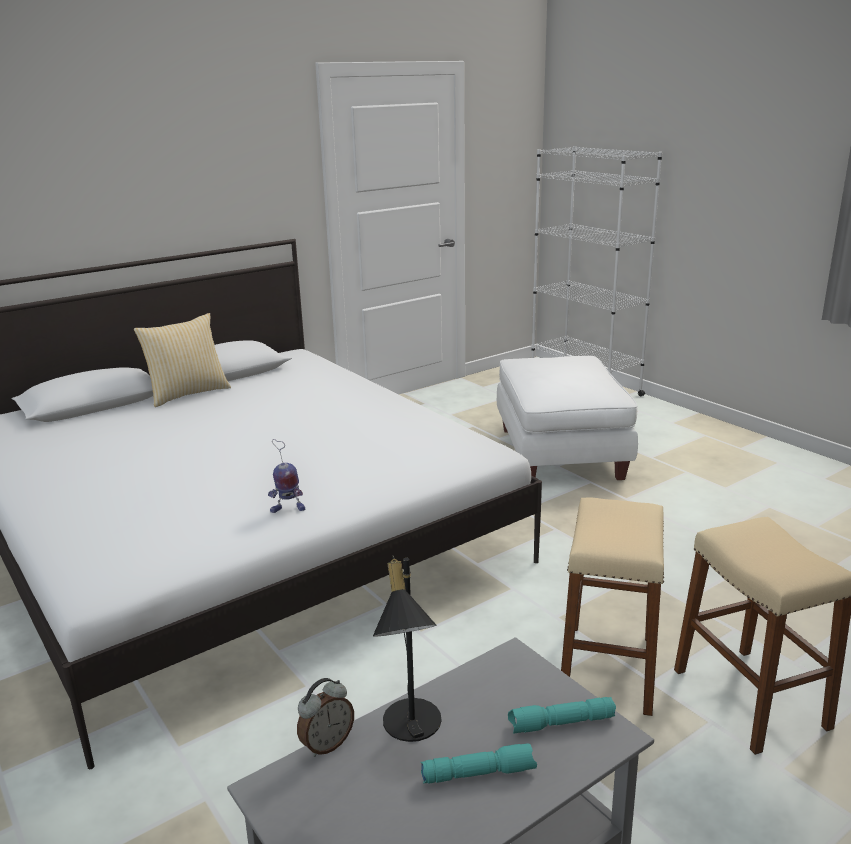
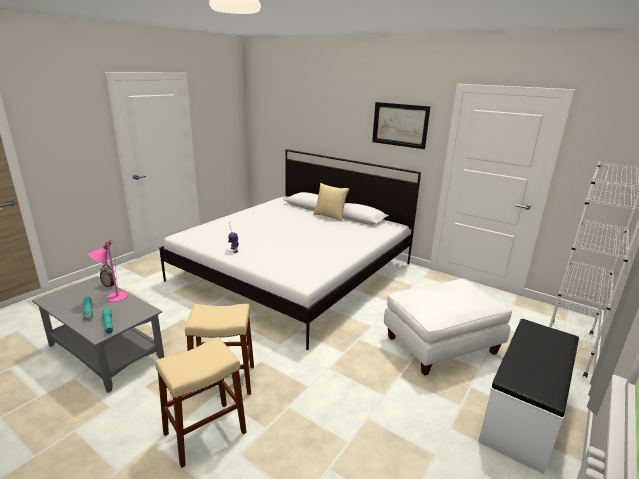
camera: 70 degrees right, 0 degrees up
(231, 156) = (400, 125): none -> picture
(410, 729) = (113, 297): black table lamp -> pink table lamp
(701, 441) = (524, 414): none -> white bench

